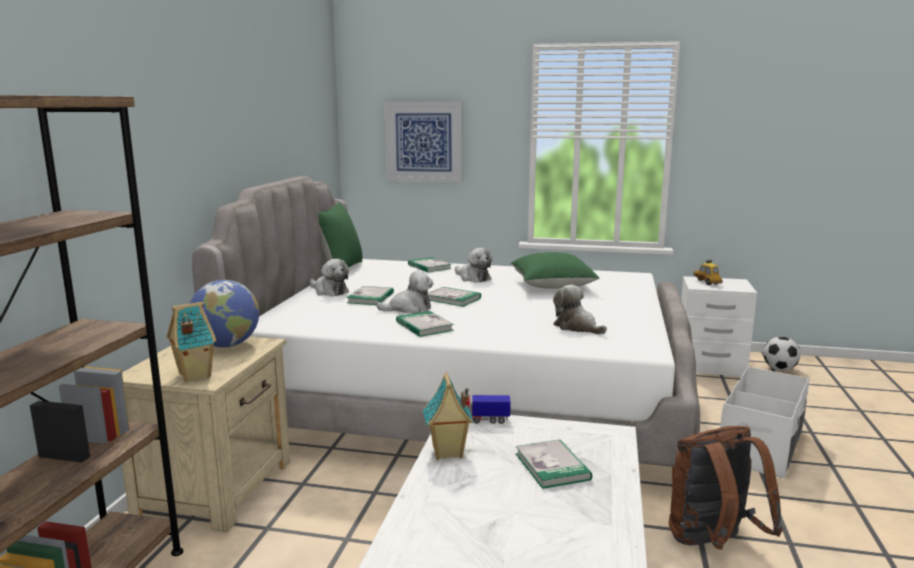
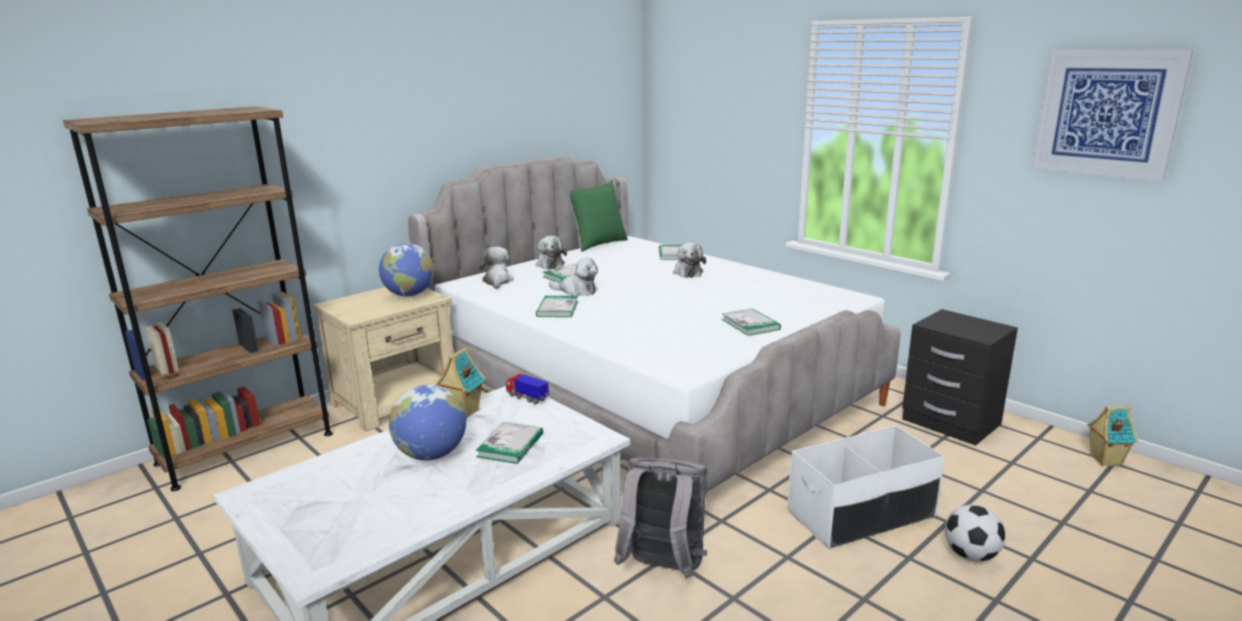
camera: 35 degrees right, 5 degrees up
(194, 375) = (356, 312): toy house -> toy house (1104, 460)
(424, 141) = (711, 124): picture -> picture (1107, 113)
(453, 299) = (628, 289): book -> book (750, 324)
(495, 503) = (432, 455): none -> globe
(552, 286) = (743, 293): green pillow -> none
(577, 327) = (675, 337): plush toy -> plush toy (497, 281)
(706, 282) = (952, 321): toy car -> none
(710, 365) = (950, 422): white nightstand -> black nightstand
(713, 544) = (663, 569): brown backpack -> grey backpack
(779, 369) = (1038, 449): football -> football (971, 555)

